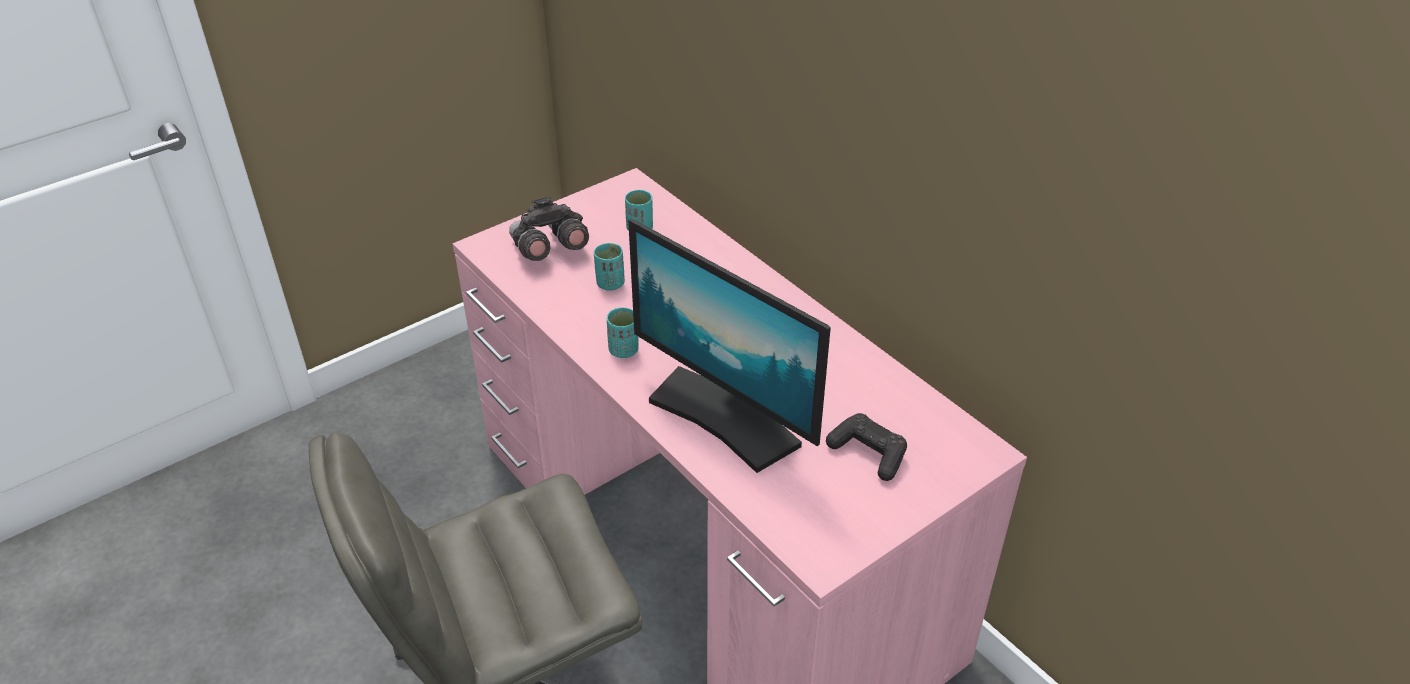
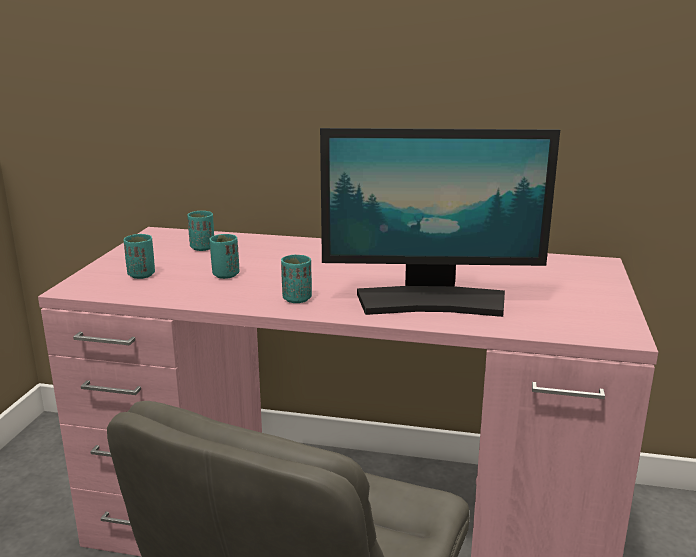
camera: 40 degrees left, 20 degrees down
(548, 250) = (141, 275): grey binoculars -> turquoise cup
(868, 453) = (546, 285): black game controller -> none

